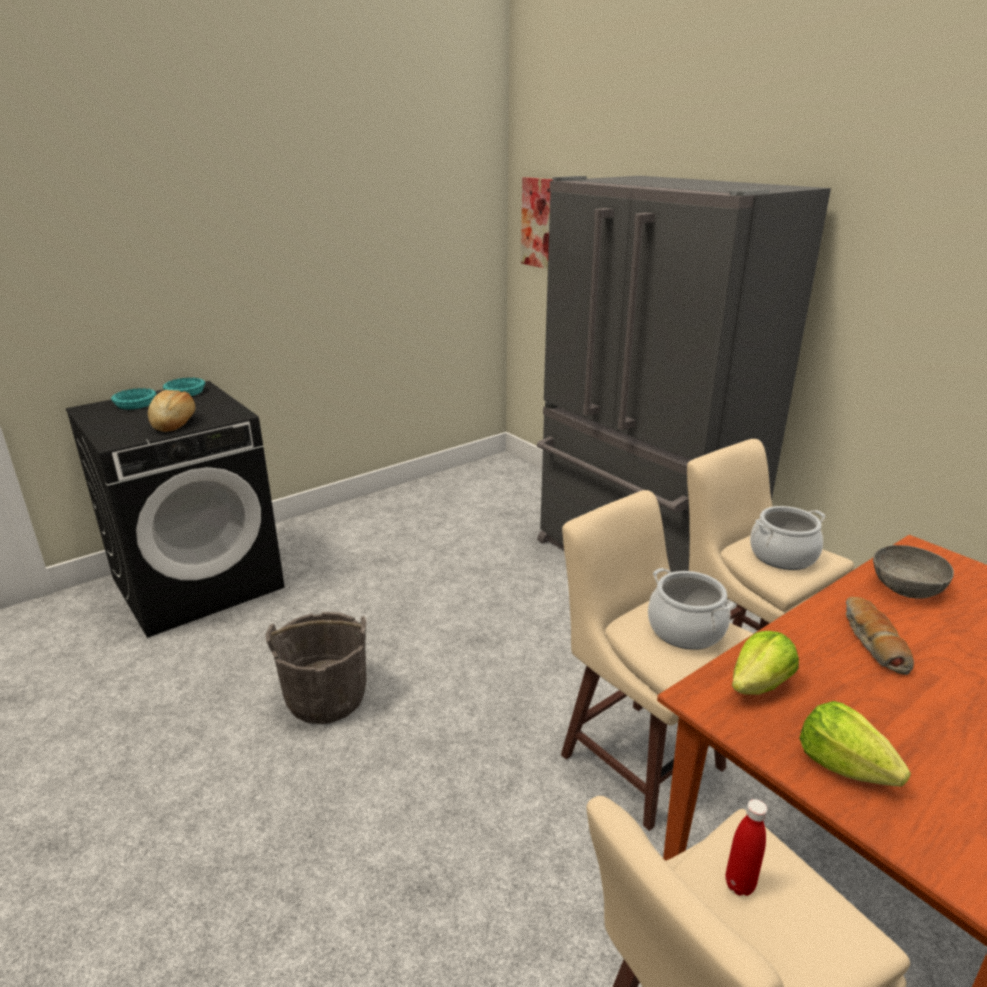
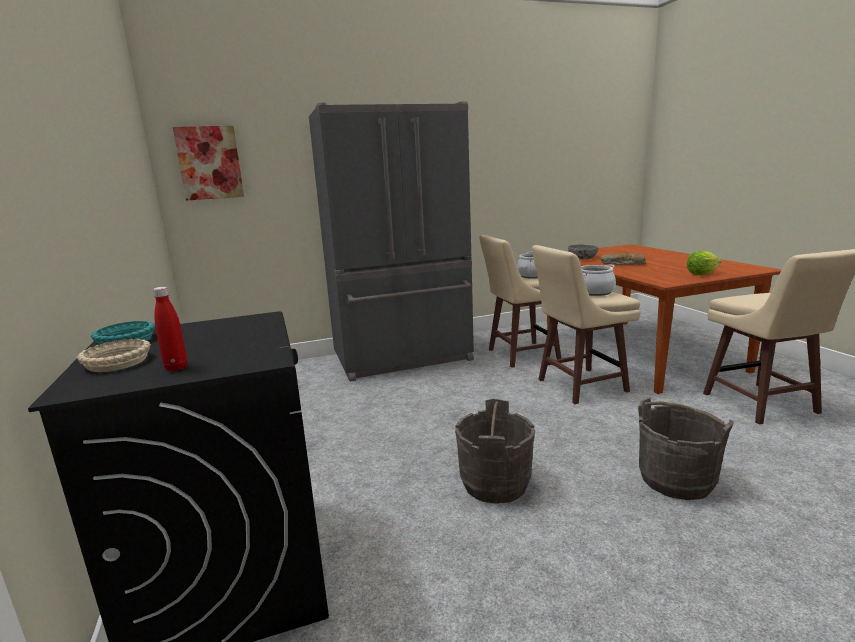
camera: 70 degrees left, 10 degrees down
(135, 403) = (116, 362): turquoise bowl -> beige bowl
(174, 423) = (245, 338): bread -> none
(352, 877) = (676, 480): none -> grey bucket
(739, 884) = (757, 300): red bottle -> red bottle (176, 368)
(760, 685) = (655, 276): lettuce -> none

